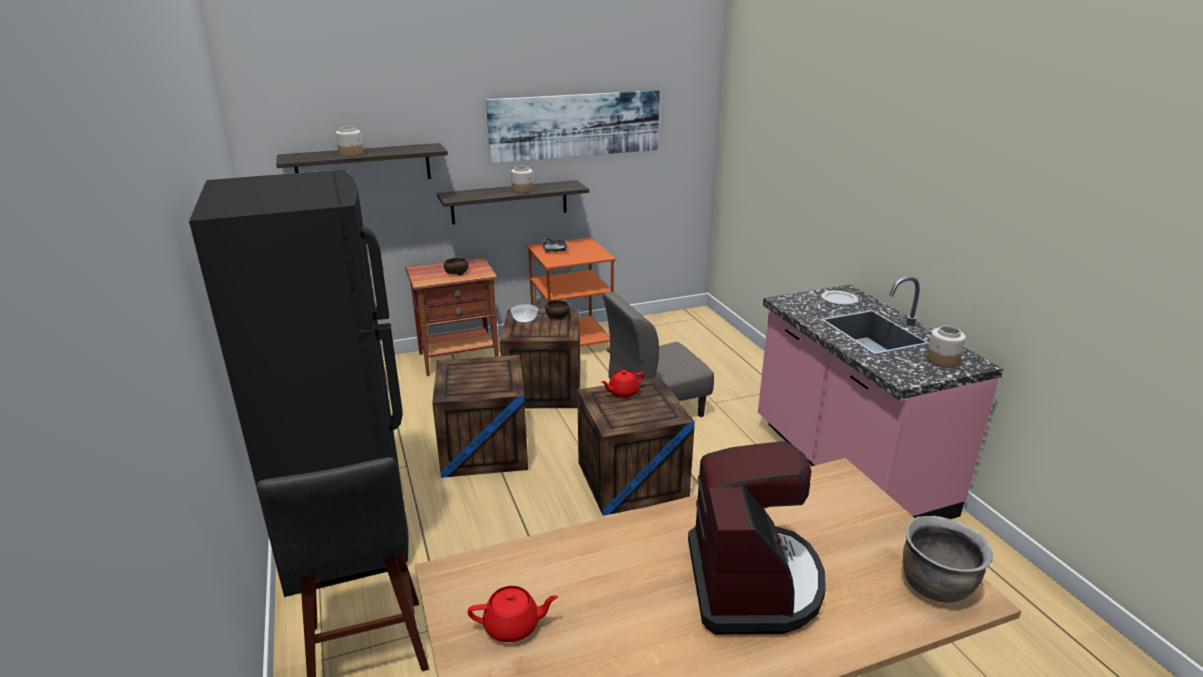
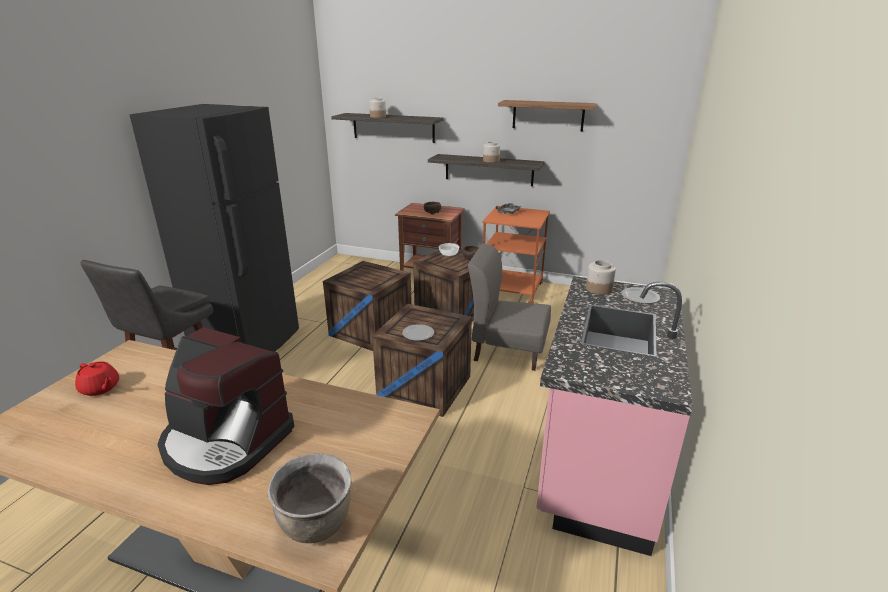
camera: 40 degrees right, 0 degrees up
(575, 125) = (548, 115): picture -> shelf
(623, 392) = (430, 316): red teapot -> none
(644, 415) = (418, 334): none -> plate
(752, 582) = (225, 441): coffee machine -> coffee machine turned 75 degrees clockwise
(942, 360) = (637, 374): jar -> jar (598, 289)

